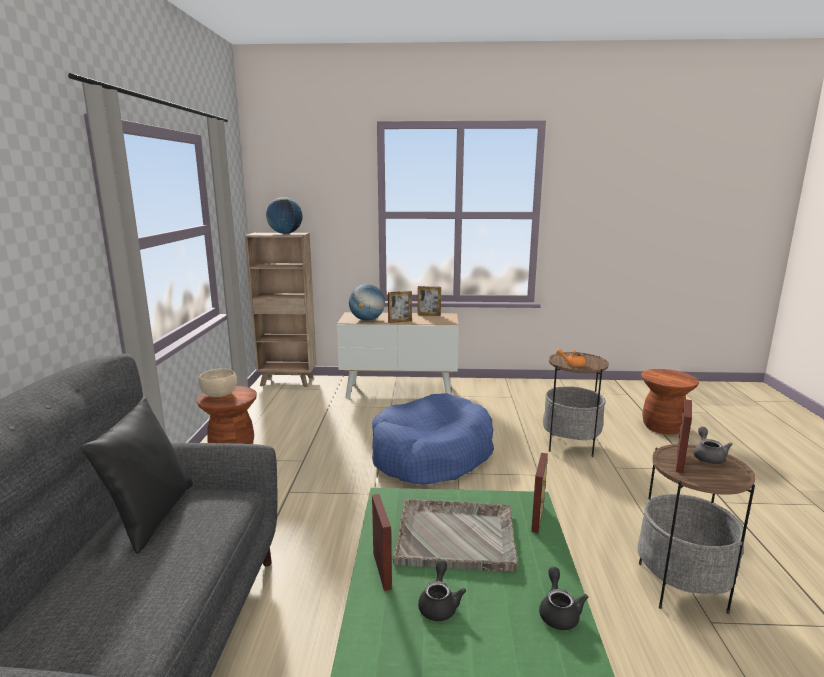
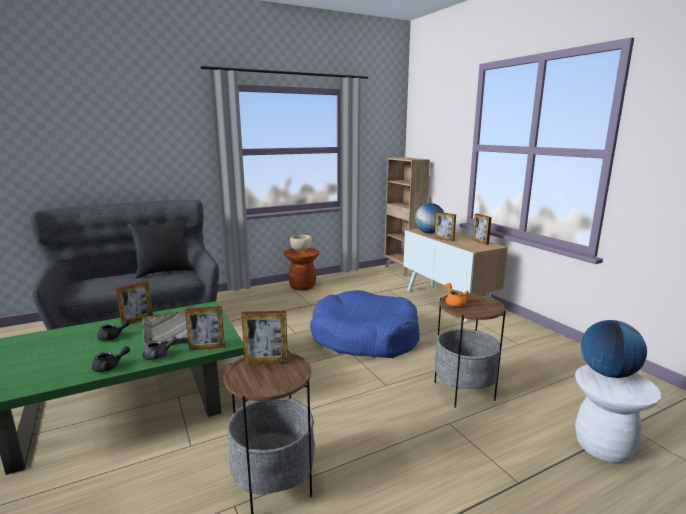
camera: 60 degrees right, 0 degrees up
(285, 233) = (411, 158): globe -> globe (607, 373)
(662, 427) = (603, 447): brown stool -> white stool
(708, 456) = (288, 373): grey teapot -> grey teapot (159, 355)

